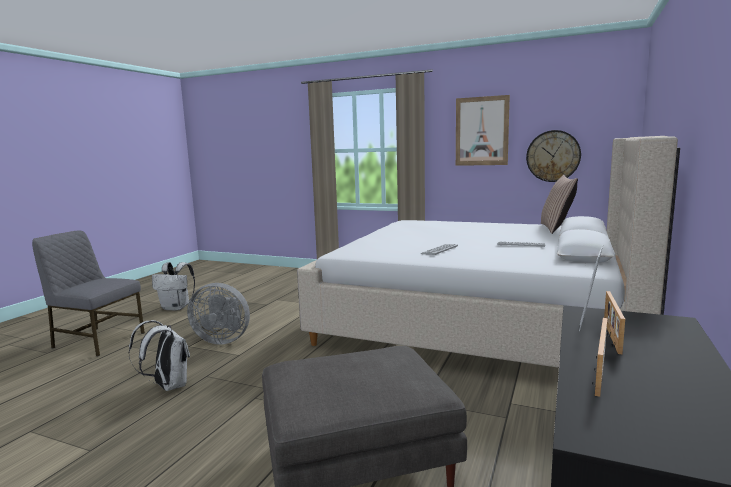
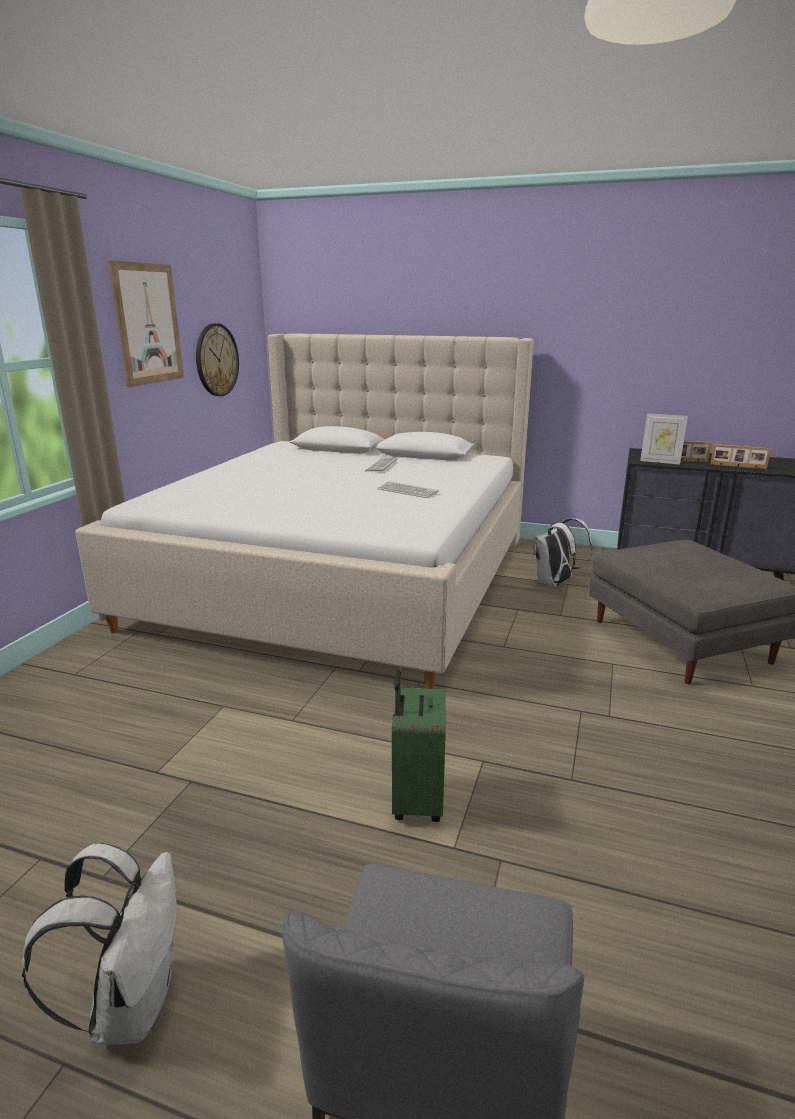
camera: 95 degrees left, 10 degrees up
(168, 386) = (625, 816): white backpack -> white backpack (555, 583)
(222, 340) = (416, 801): grey fan -> green suitcase
(556, 228) = (289, 450): pillow -> none

